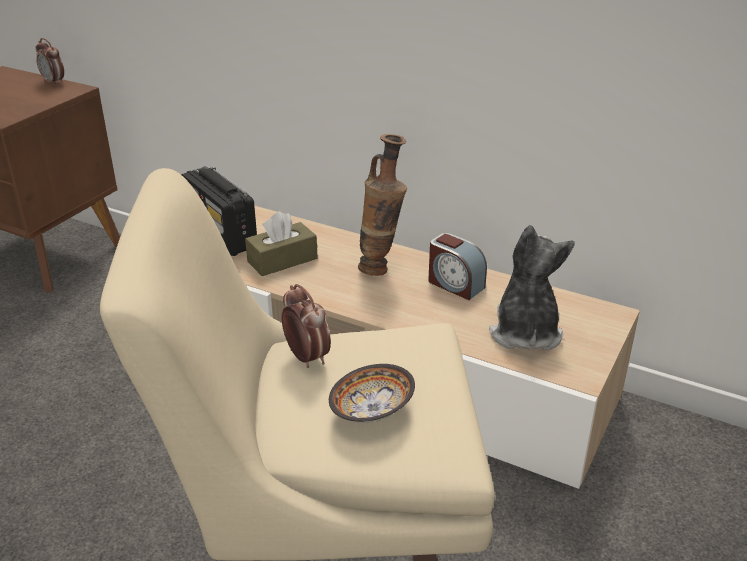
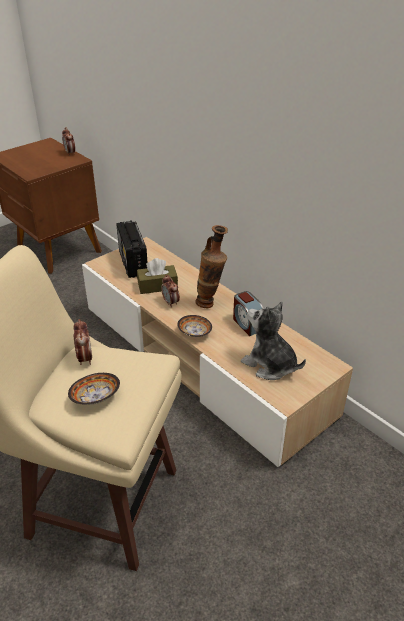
camera: 20 degrees right, 5 degrees up
(318, 279) = (170, 303): none -> alarm clock
(384, 313) = (194, 333): none -> bowl
(525, 332) = (270, 365): plush toy -> plush toy turned 75 degrees counterclockwise

